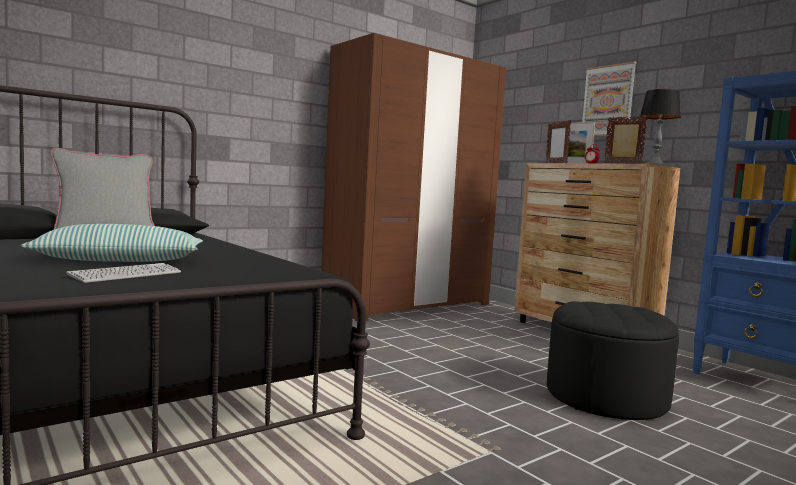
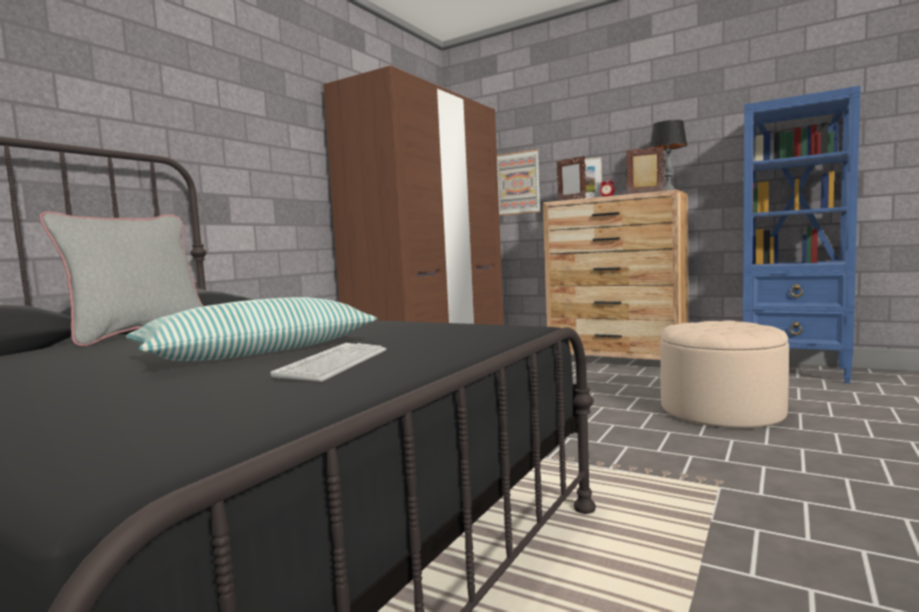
camera: 20 degrees left, 0 degrees up
(606, 397) = (721, 411): black ottoman -> beige ottoman
(608, 101) = (604, 137): picture -> picture (518, 183)

